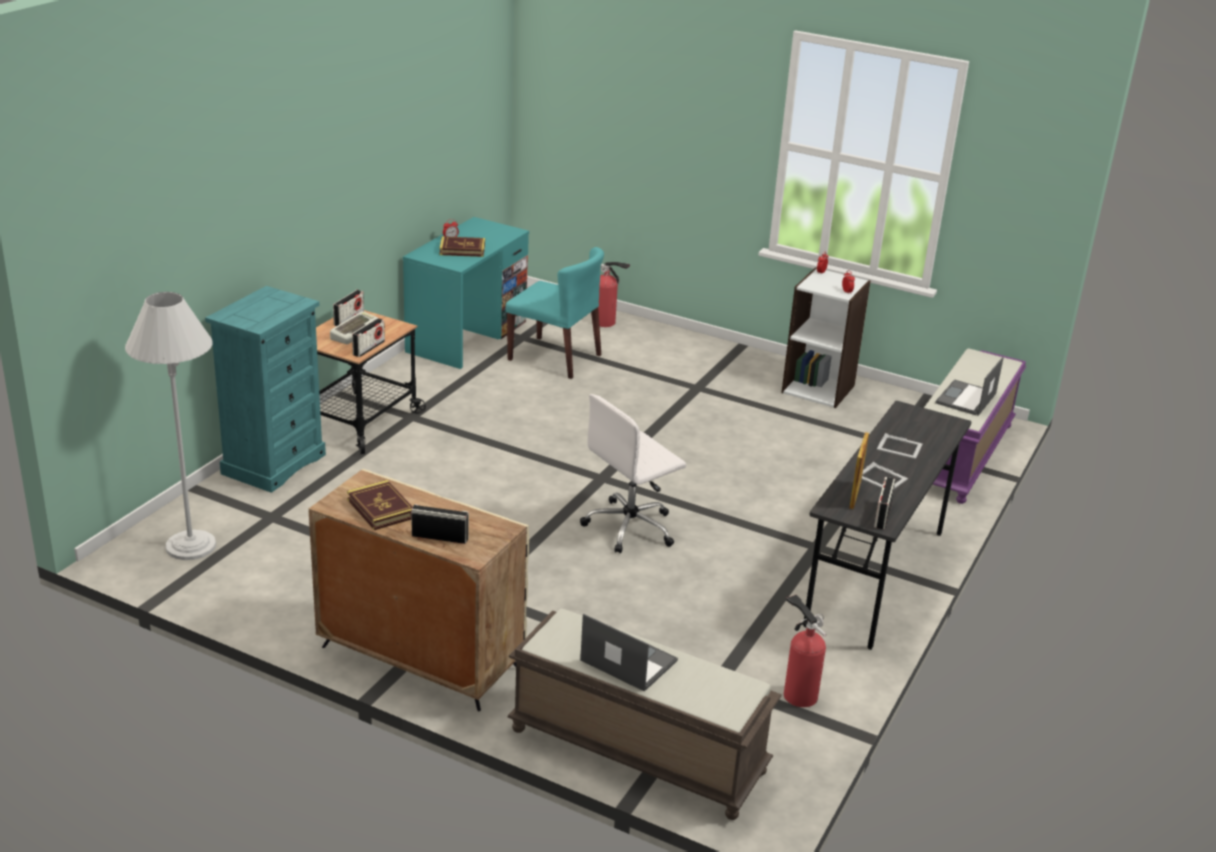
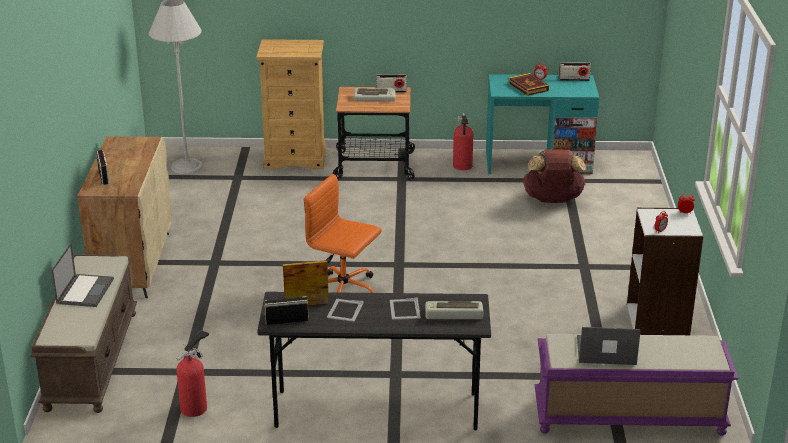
camera: 65 degrees right, 0 degrees up
(274, 464) = (295, 158): turquoise dresser -> beige dresser
(369, 348) = (358, 108): radio -> radio (574, 79)
(381, 509) = (121, 153): book -> none
(555, 357) = (553, 200): turquoise chair -> brown backpack
(606, 323) = (639, 203): fire extinguisher -> fire extinguisher (462, 167)
(631, 527) = (345, 292): white office chair -> orange office chair
(924, 427) = (453, 314): none -> keyboard

